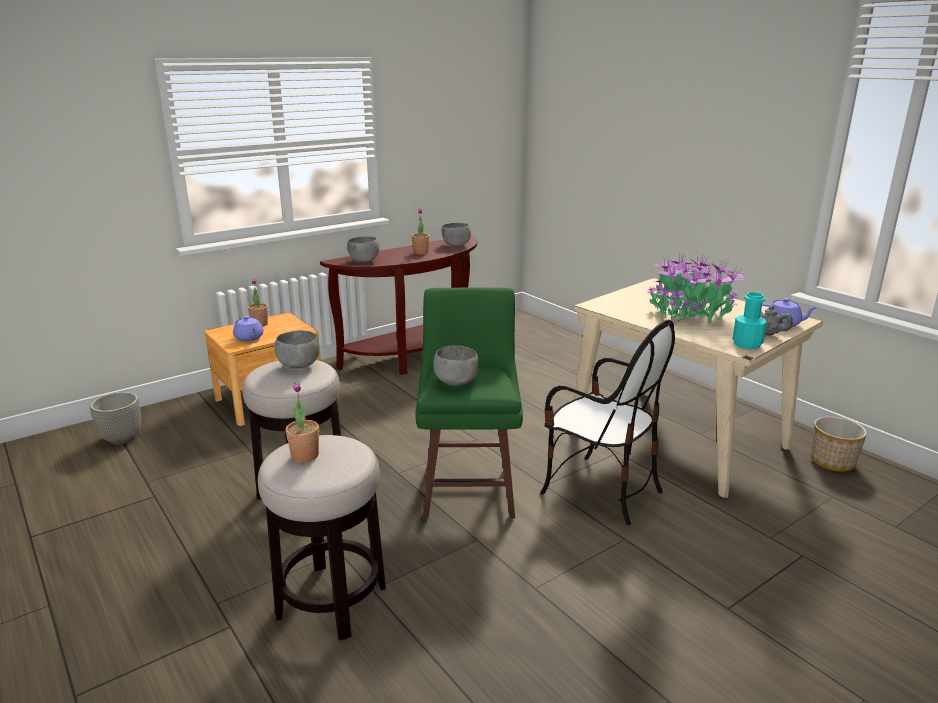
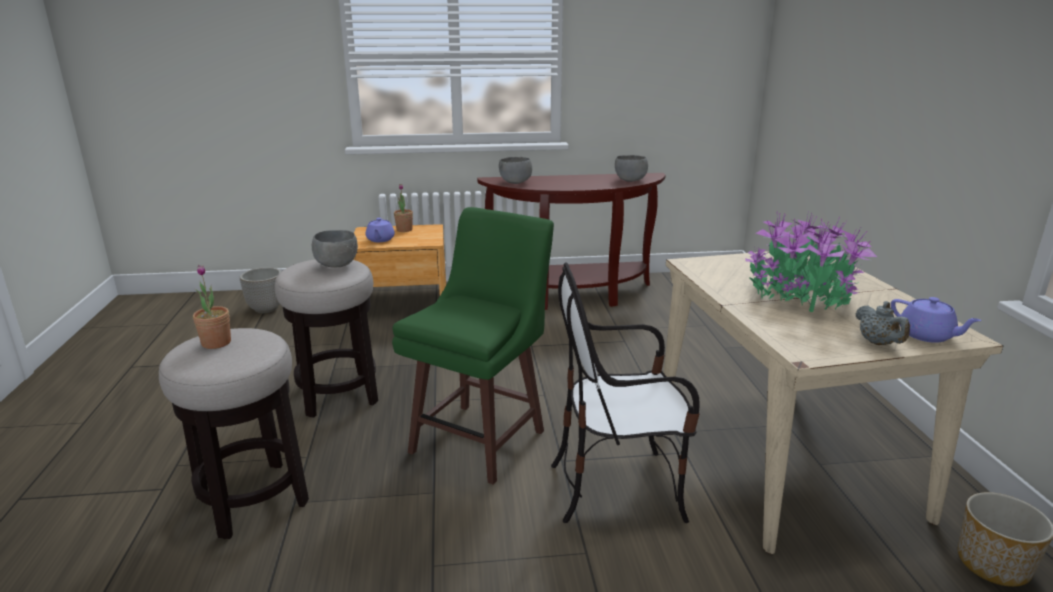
camera: 30 degrees right, 0 degrees up
(420, 252) = (582, 182): potted plant -> none
(455, 382) = (448, 312): grey bowl -> none
(600, 490) = (618, 488): chair -> chair turned 105 degrees clockwise
(747, 344) = (825, 348): turquoise bottle -> none

